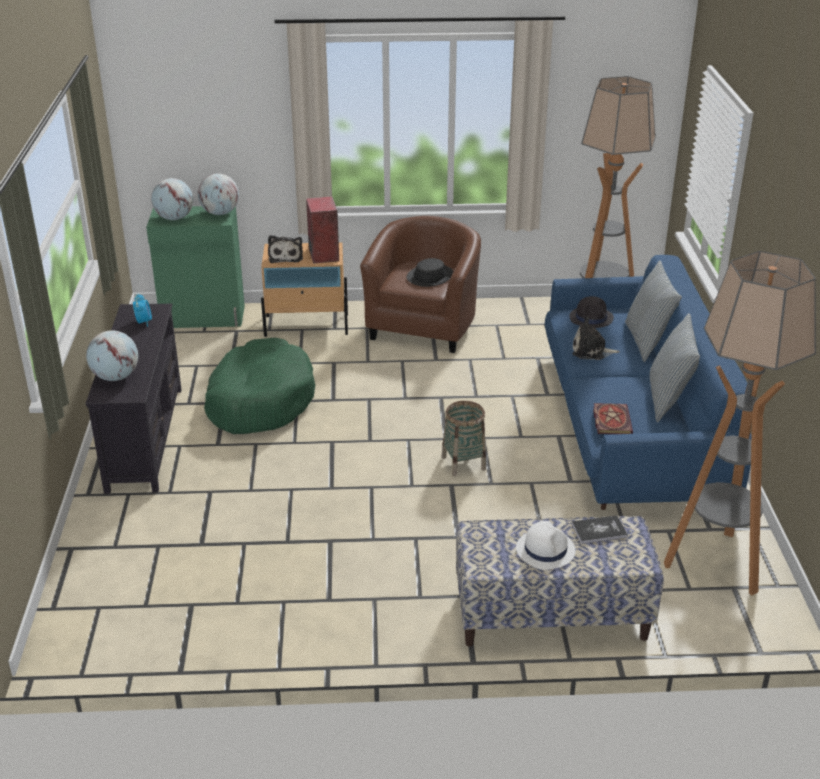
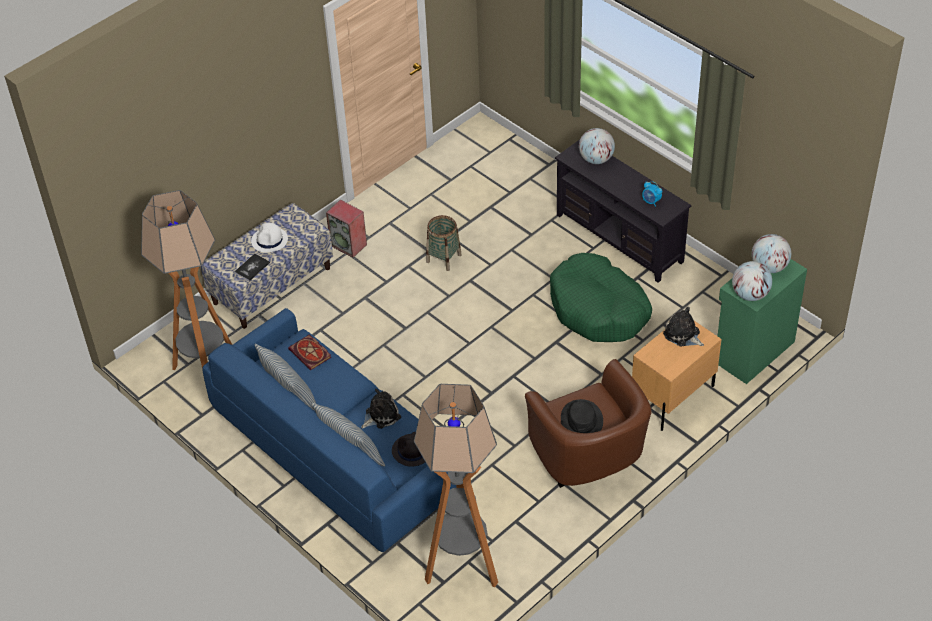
camera: 140 degrees right, 15 degrees up
(323, 254) = (662, 356): speaker -> speaker (349, 245)
(463, 463) = (415, 348): basket -> basket (443, 258)

